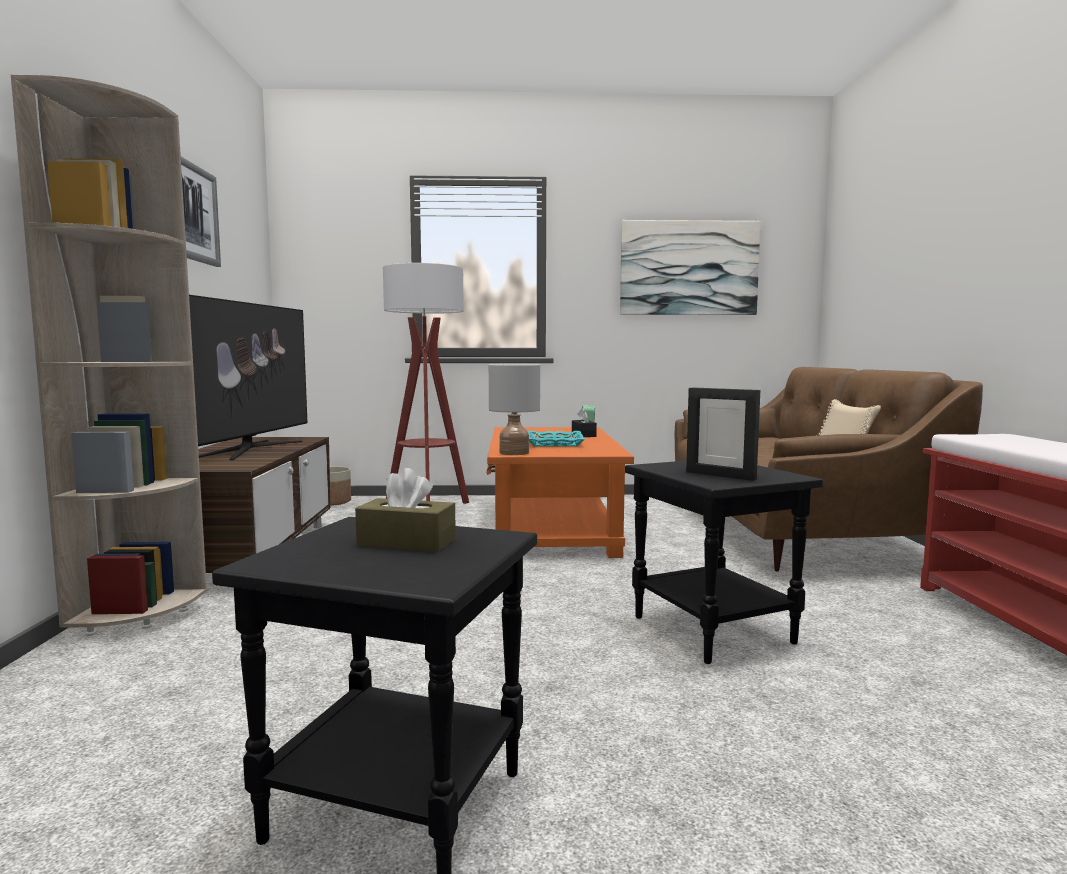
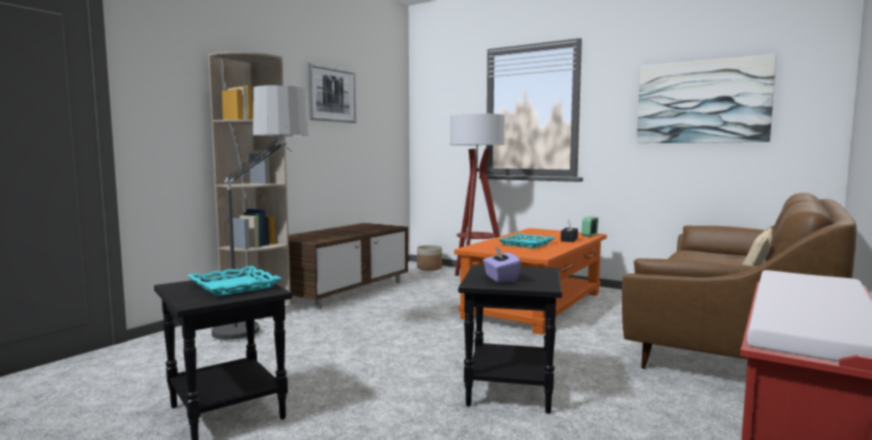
camera: 35 degrees right, 0 degrees up
(232, 661) = (261, 340): none -> floor lamp
(250, 449) = (348, 231): television -> none
(406, 542) = (233, 286): brown tissue box -> turquoise tray
(514, 453) = (476, 248): grey table lamp -> none
(721, 475) = (500, 279): picture frame -> purple tissue box

